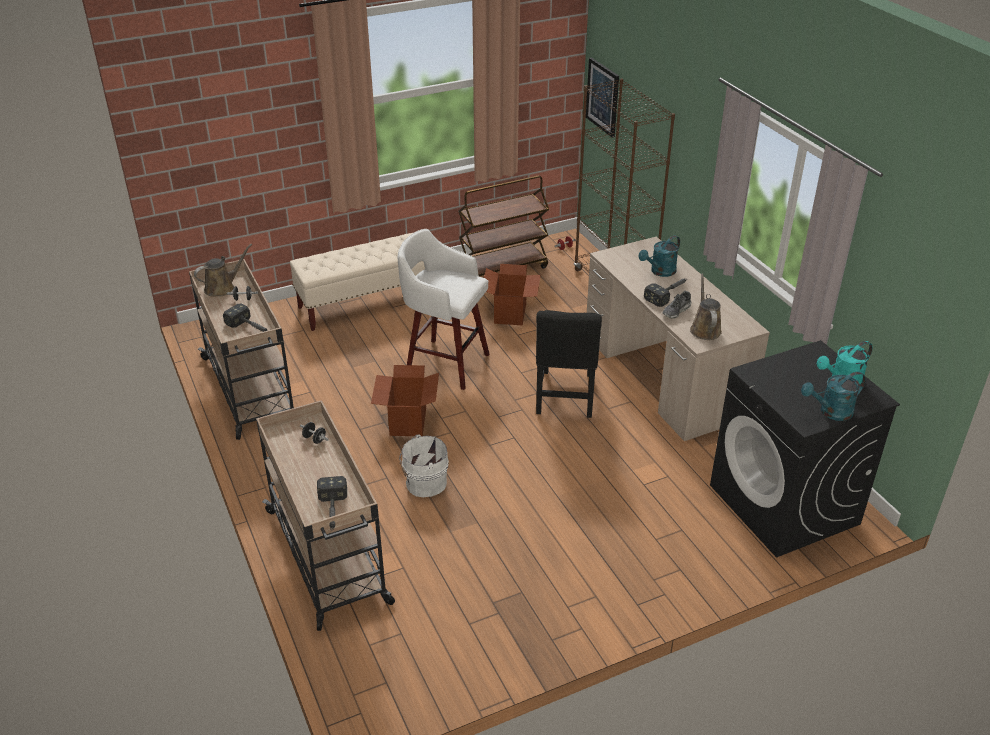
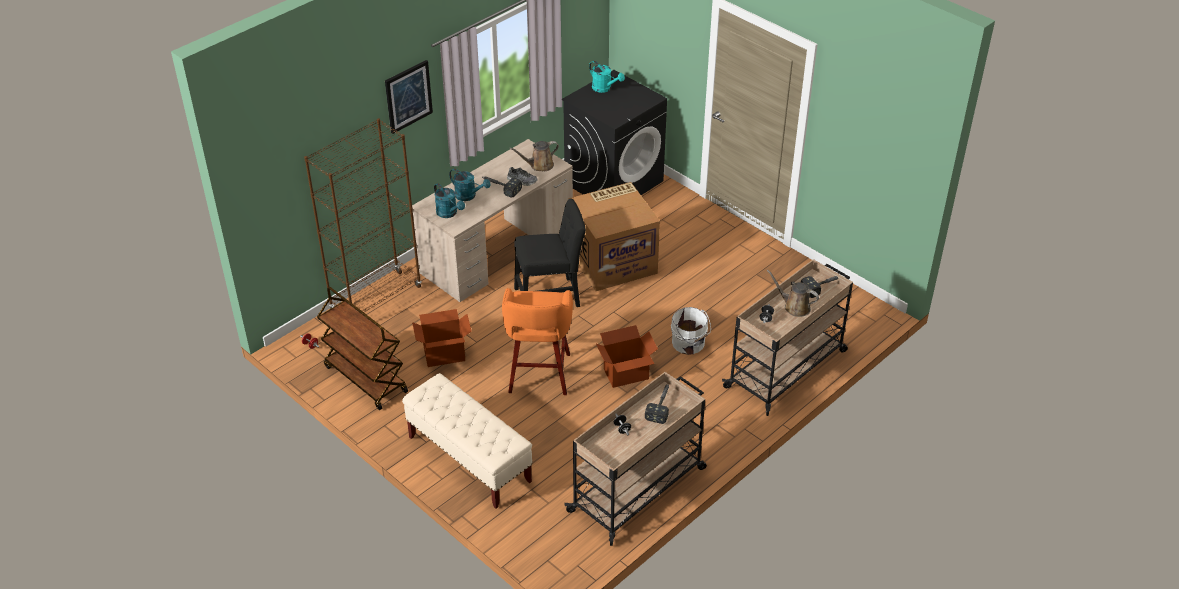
camera: 110 degrees left, 5 degrees up
(222, 288) = (612, 451): brown watering can -> brown watering can (794, 307)
(445, 363) = (539, 375): white stool -> orange stool
(603, 97) = (274, 200): picture -> picture (408, 96)
(608, 460) = (613, 261): none -> cardboard box
(831, 412) = (637, 90): turquoise watering can -> turquoise watering can (449, 213)

